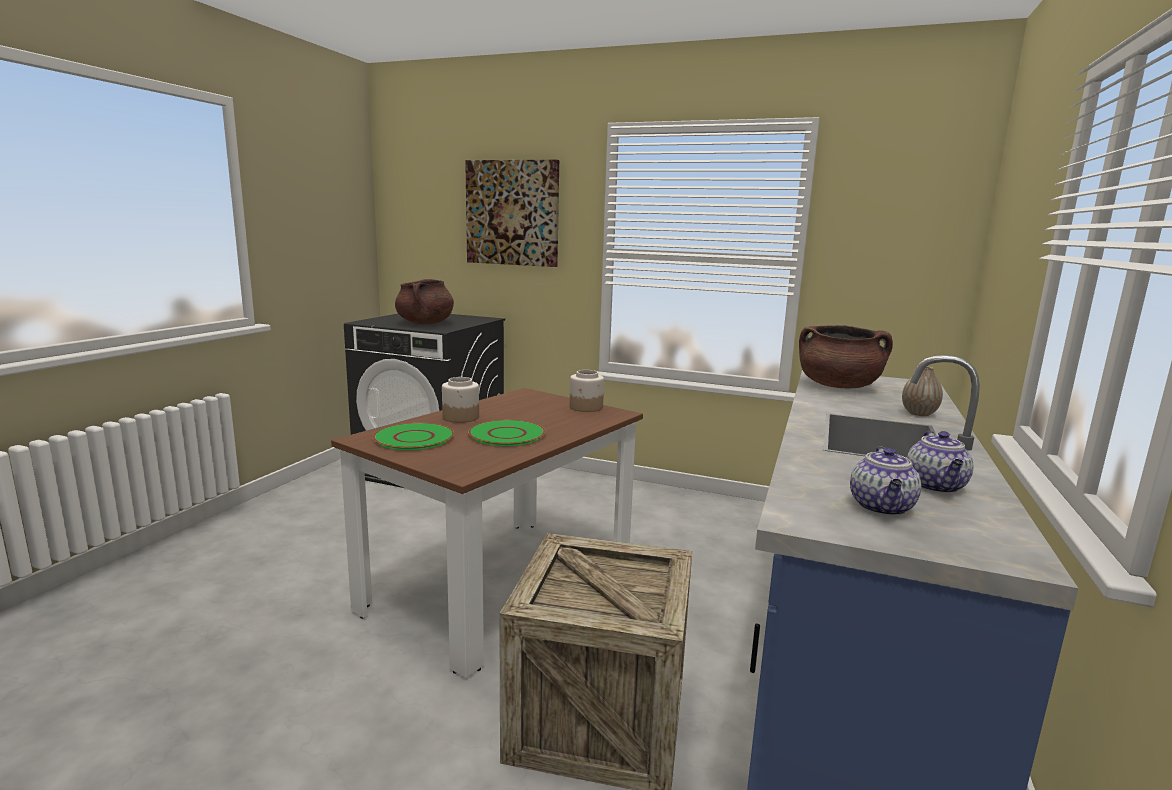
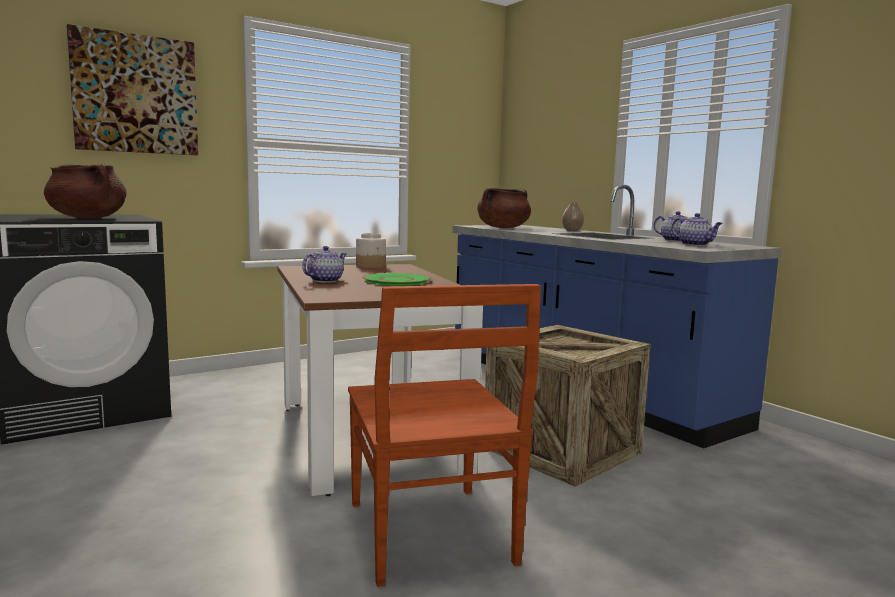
camera: 55 degrees left, 5 degrees down
(317, 700) = (430, 535): none -> brown chair
(414, 438) = (355, 291): green plate -> none
(461, 417) = (325, 280): jar -> teapot

